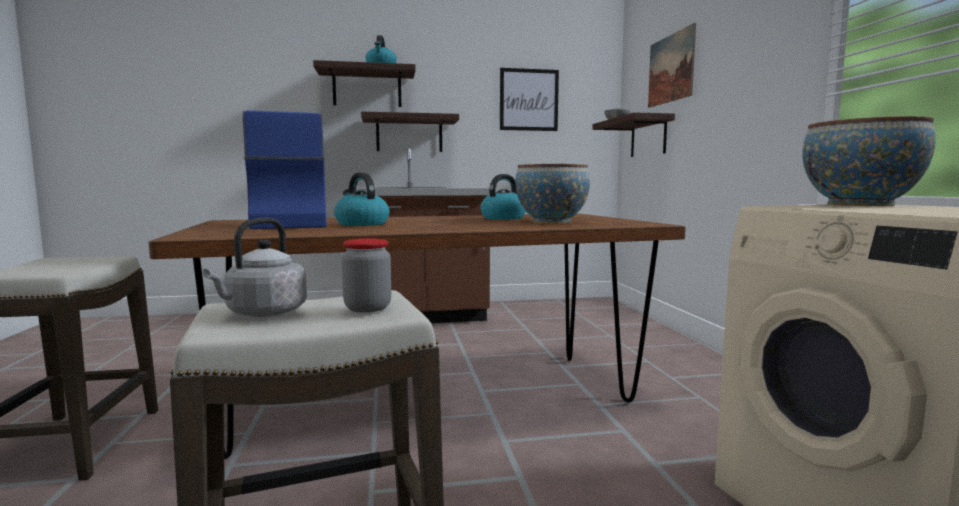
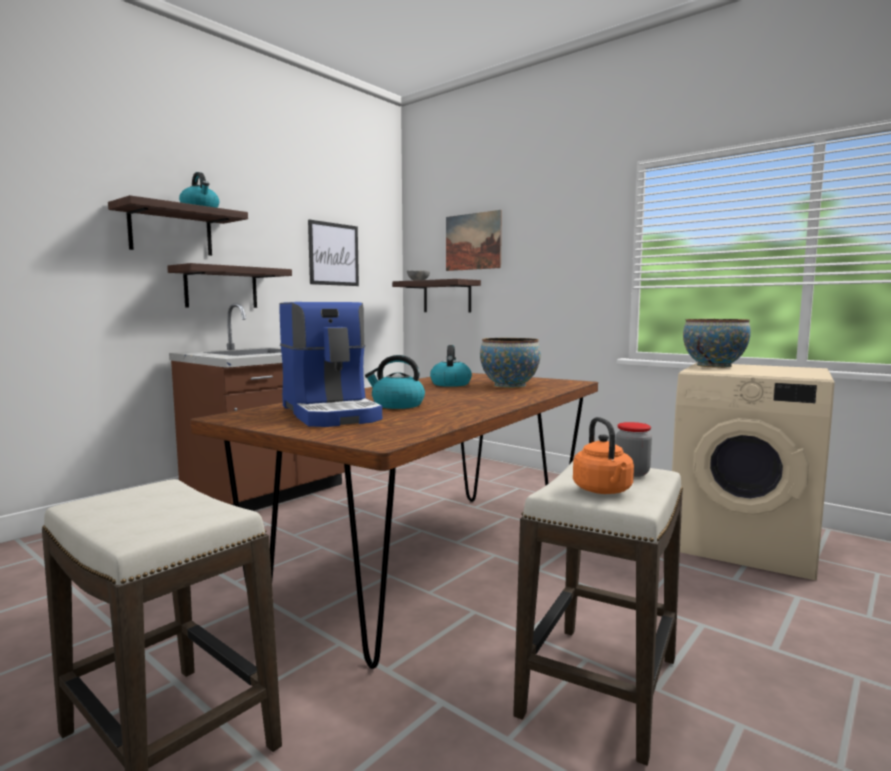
camera: 40 degrees left, 0 degrees up
(263, 313) = (603, 491): grey kettle -> orange kettle
(289, 224) = (332, 413): coffee machine -> coffee machine turned 150 degrees counterclockwise

